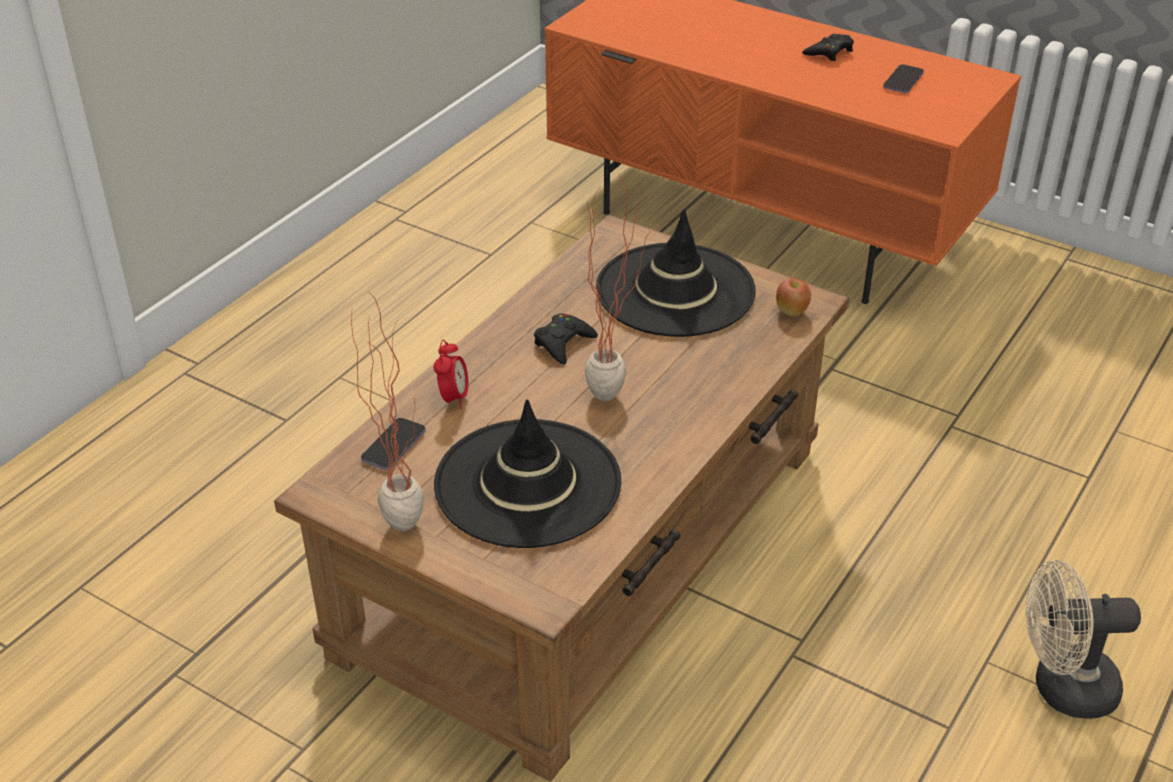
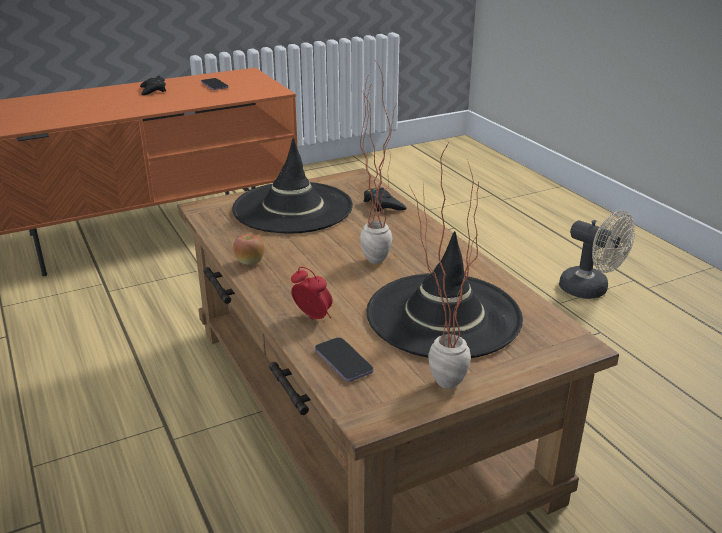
camera: 60 degrees left, 10 degrees down
(563, 343) = (299, 258): black game controller -> black game controller (383, 205)
(792, 311) = (358, 184): apple -> apple (249, 262)
(1061, 688) = (590, 290): beige fan -> beige fan turned 75 degrees counterclockwise

